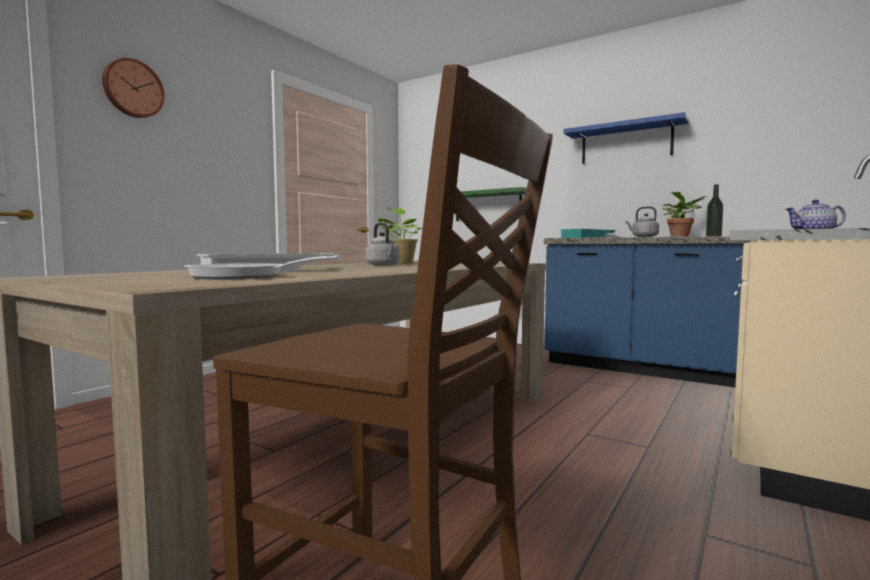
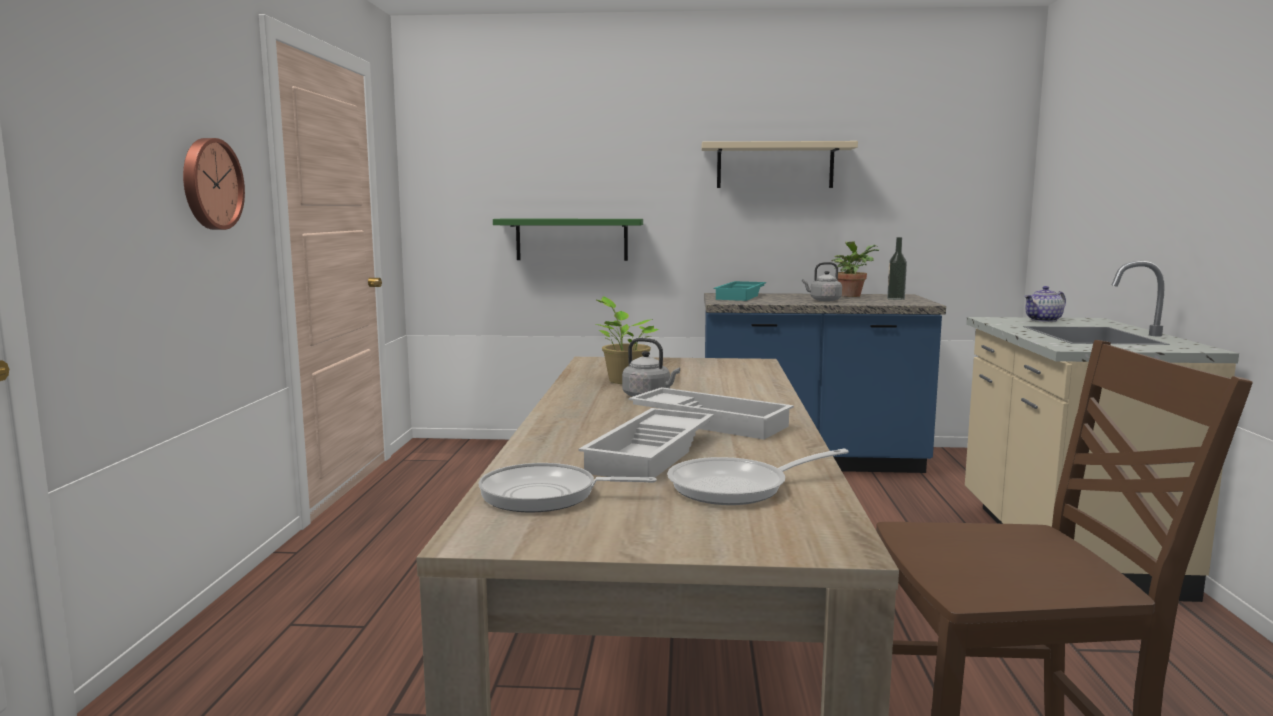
camera: 30 degrees left, 5 degrees up
(133, 89) = (102, 79): wall clock -> wall clock (210, 184)
(141, 274) = (545, 495): none -> frying pan
(370, 269) = (711, 422): none -> white tray
(626, 143) = (775, 166): blue shelf -> beige shelf

